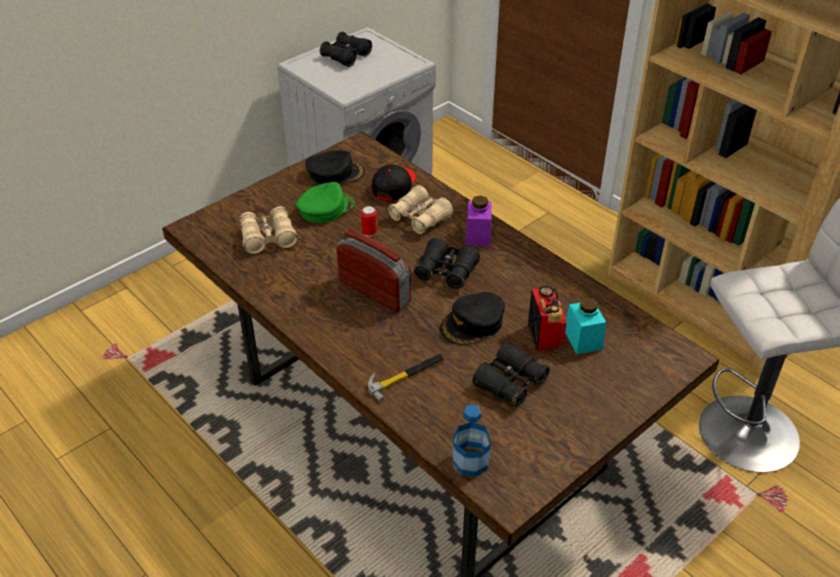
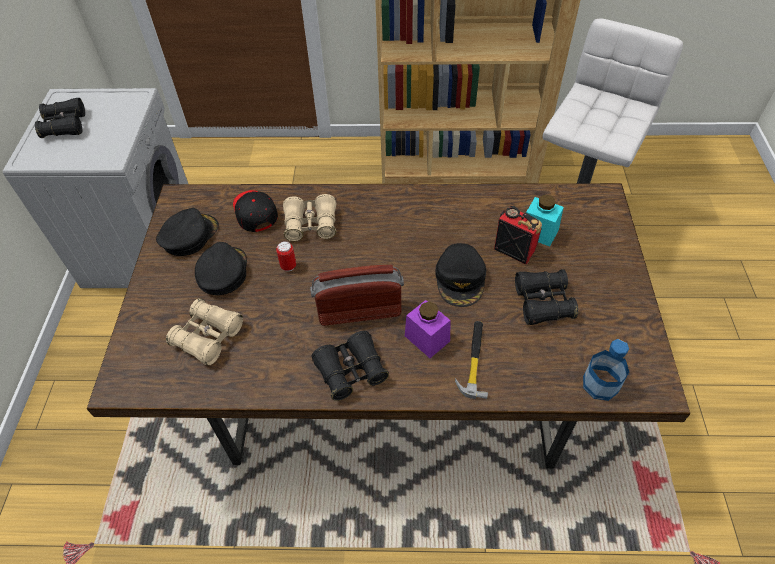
camera: 45 degrees left, 10 degrees up
(325, 207) = (222, 272): green cap -> black cap
(446, 272) = (388, 253): black binoculars -> black binoculars (351, 371)
(478, 235) = (371, 207): purple jar -> purple jar (427, 338)

